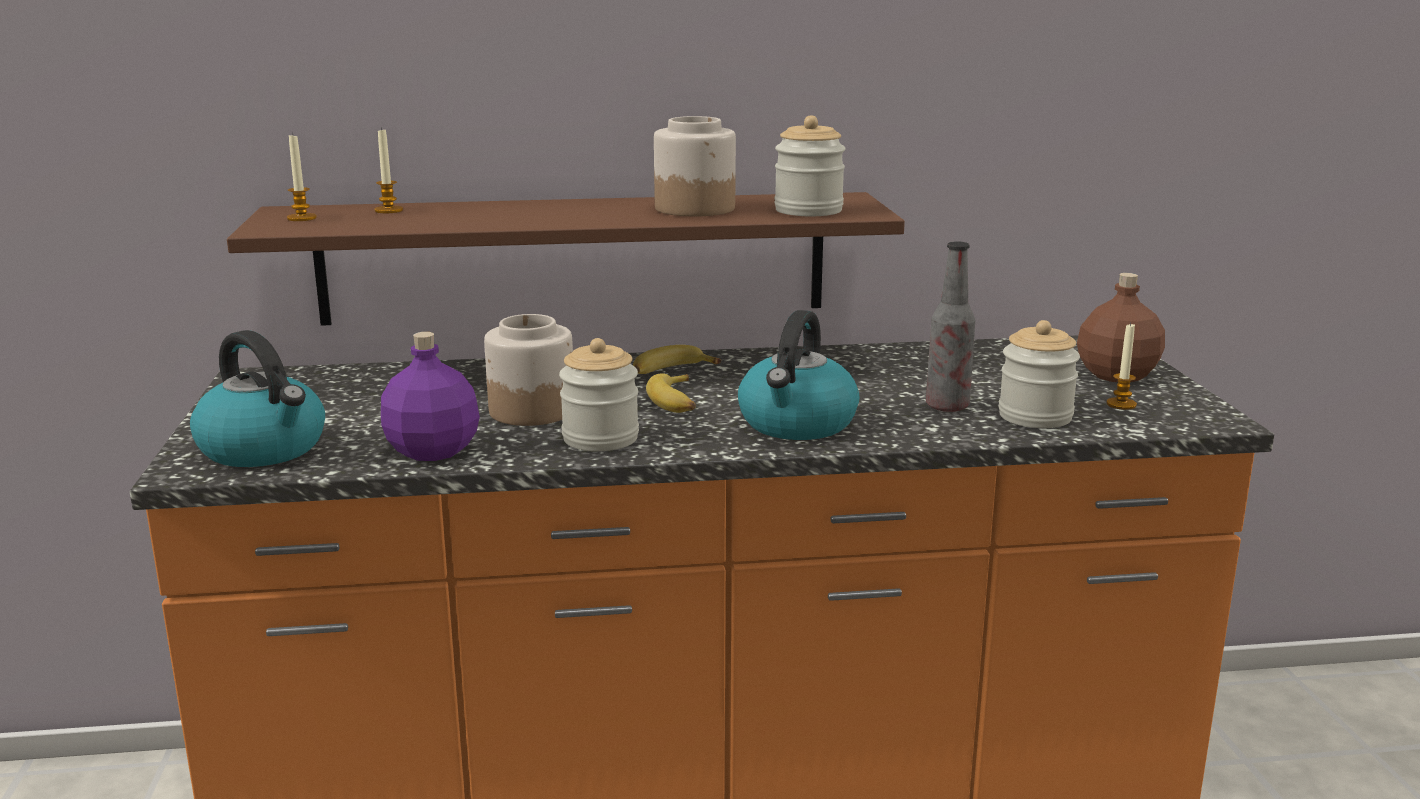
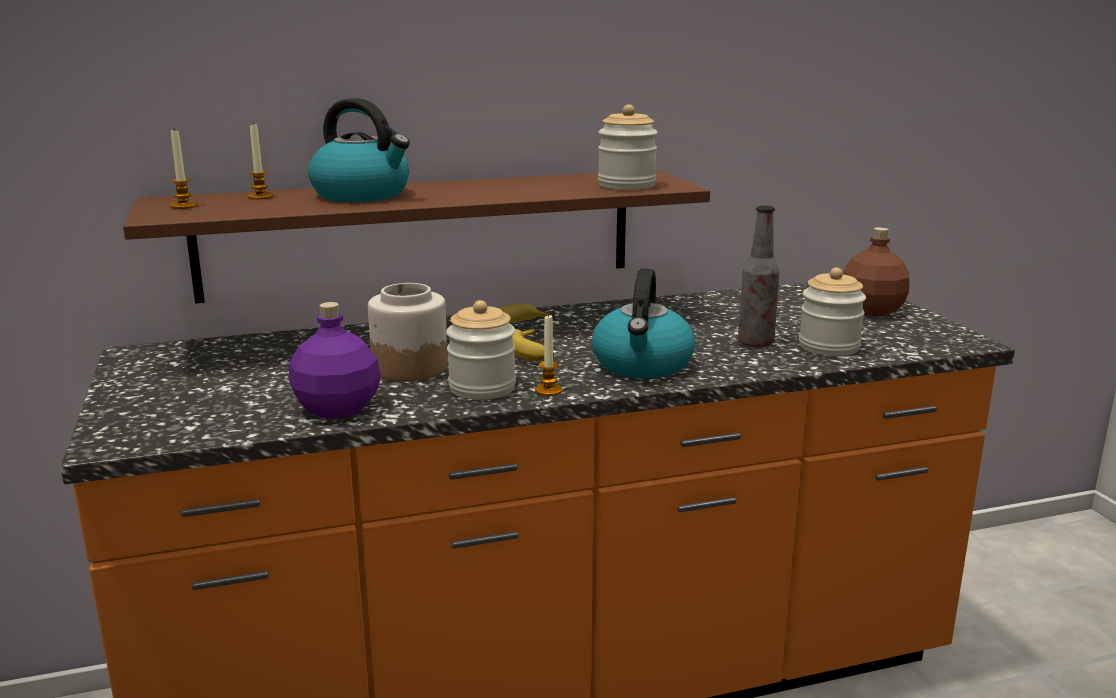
camera: 10 degrees left, 0 degrees up
(264, 449) = (178, 418): kettle -> kettle (363, 195)
(695, 208) = (531, 186): jar -> none
(1121, 404) = (888, 333): candle -> candle (548, 391)

